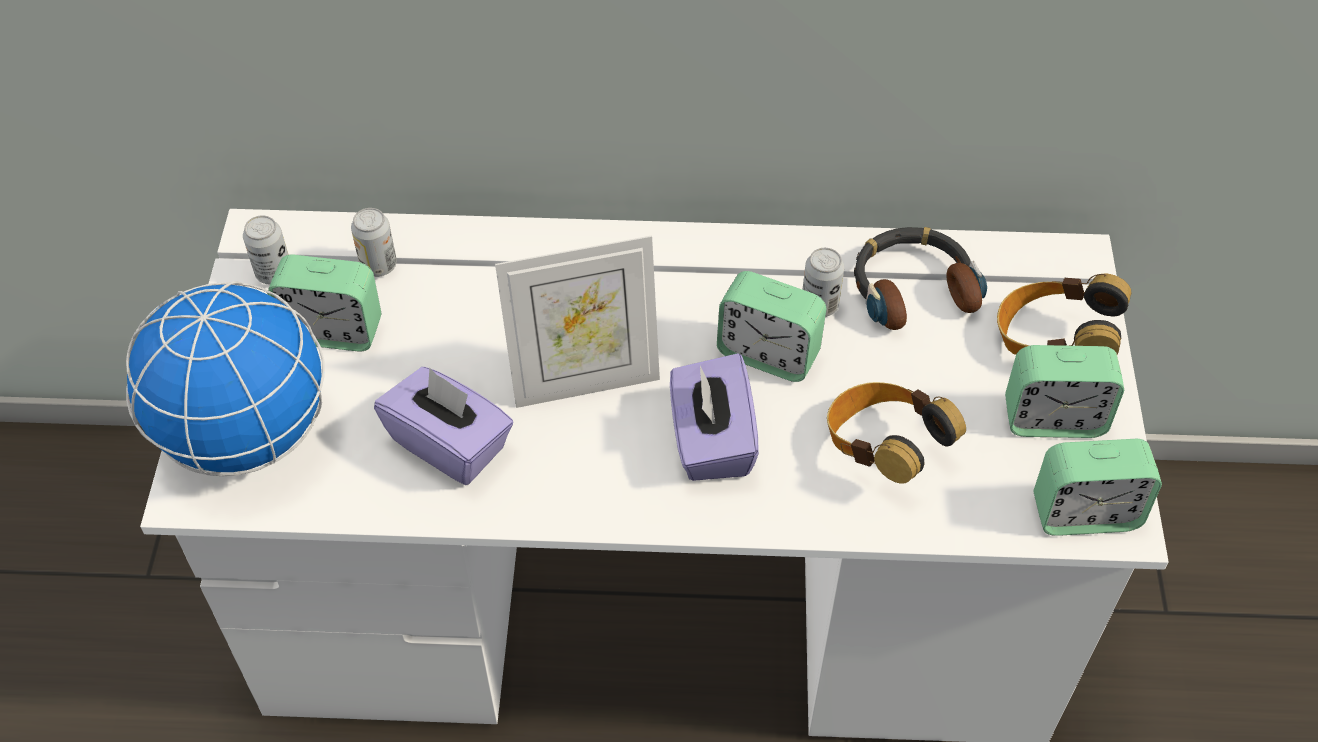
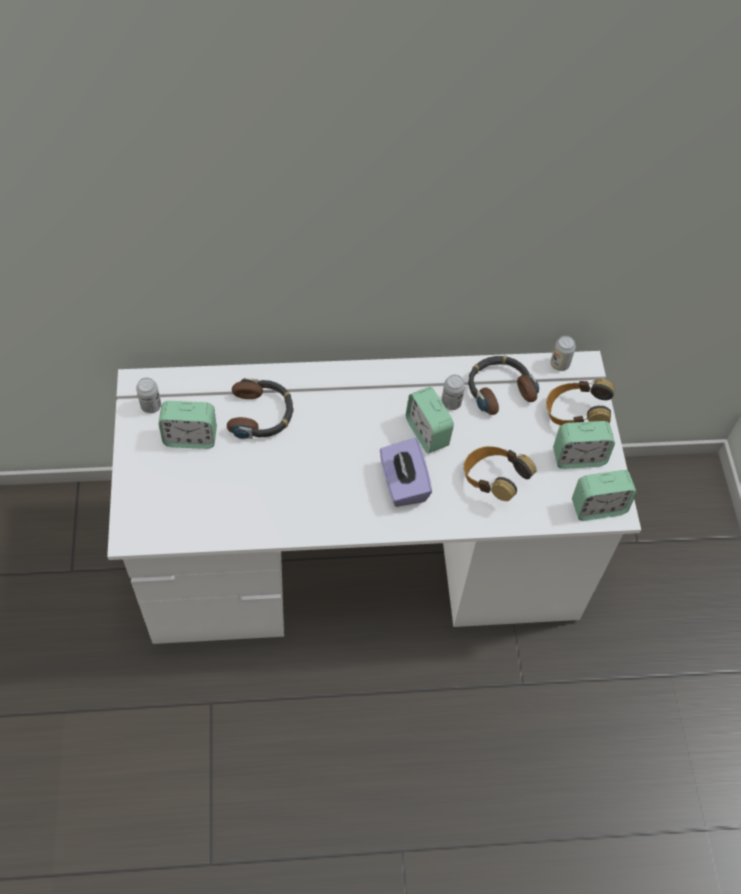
camera: 10 degrees left, 5 degrees up
(245, 434) = (154, 501): globe -> none
(378, 265) = (208, 397): can -> can (559, 364)
(450, 444) = (265, 497): purple tissue box -> none
(468, 300) = (261, 414): none -> headphones
(585, 381) = (332, 456): picture frame -> none
(768, 354) = (427, 433): alarm clock -> alarm clock turned 45 degrees clockwise

